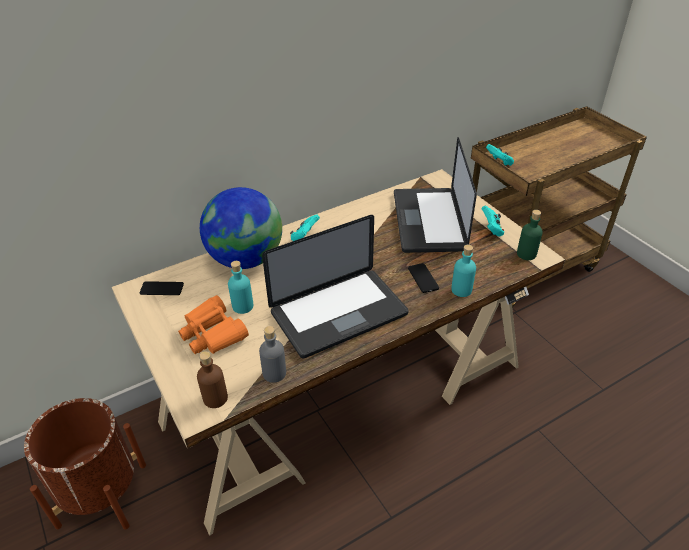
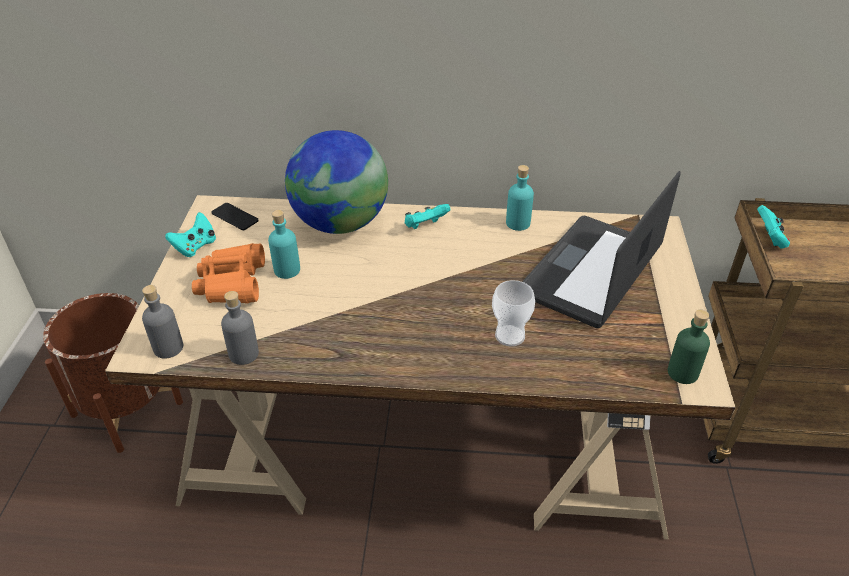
camera: 35 degrees right, 0 degrees up
(215, 398) = (168, 348): brown bottle -> grey bottle
(339, 313) = (372, 327): laptop -> none
(423, 278) = (510, 335): phone -> cup
(461, 290) = (543, 373): turquoise bottle -> turquoise bottle (518, 223)
(491, 229) = (666, 319): turquoise game controller -> turquoise game controller (195, 246)

